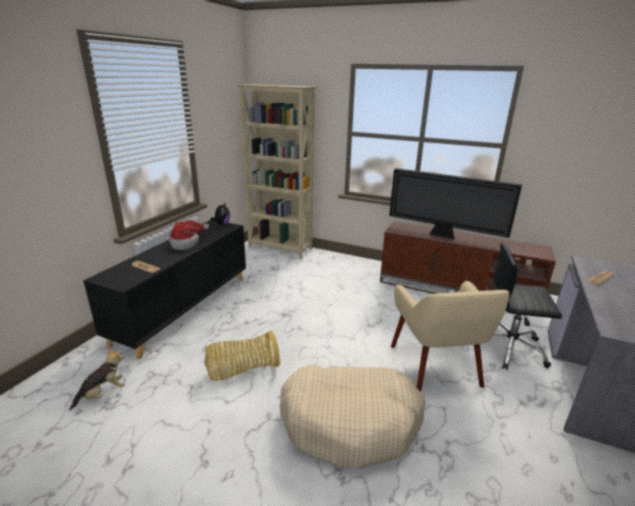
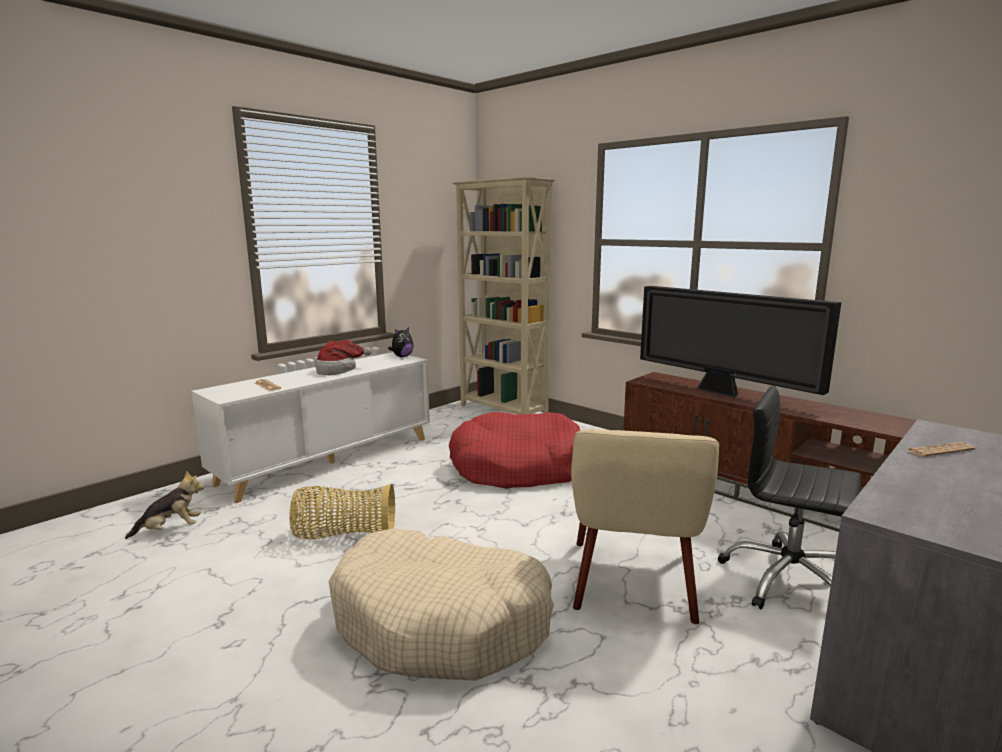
camera: 20 degrees right, 10 degrees down
(184, 308) = (329, 460): black cabinet -> white cabinet
(319, 294) = (518, 467): none -> red dog bed

